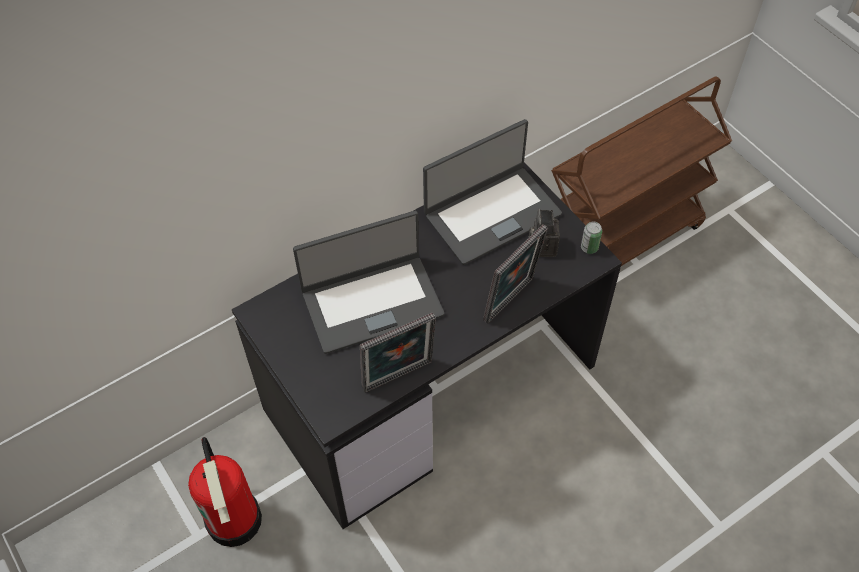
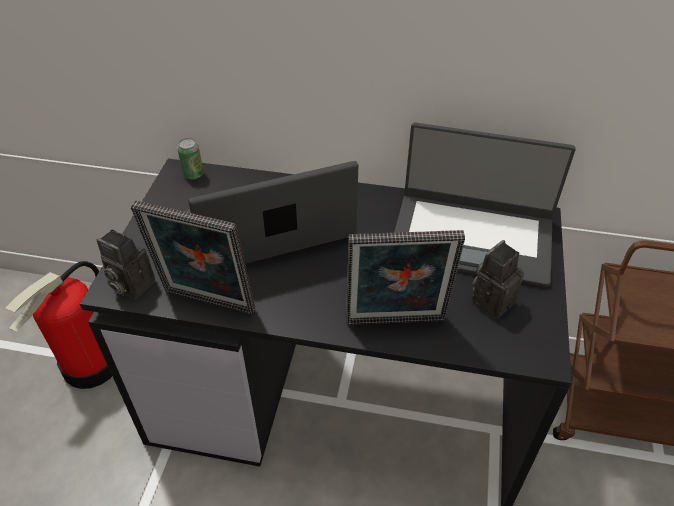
camera: 45 degrees right, 10 degrees down
(338, 407) = (130, 285): none -> camera
(371, 302) = (270, 228): laptop -> laptop turned 135 degrees clockwise
(589, 247) = (546, 339): can -> can (193, 174)

